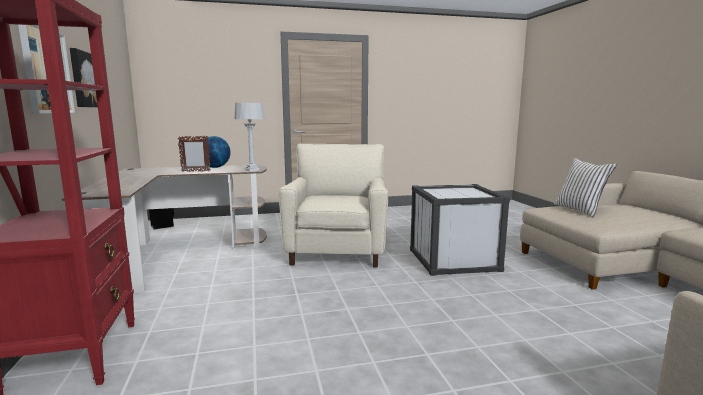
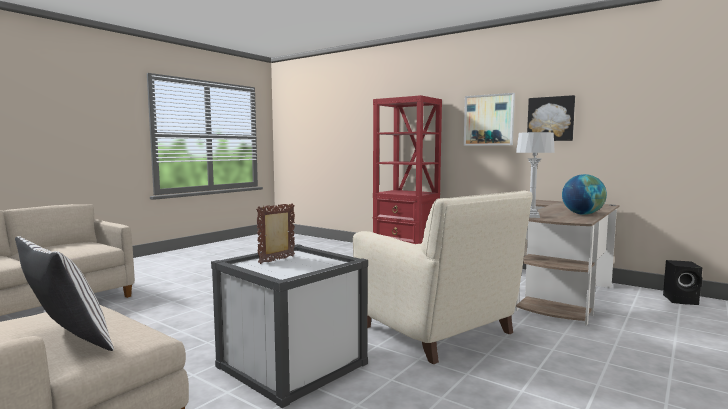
camera: 140 degrees right, 5 degrees down
(195, 171) = (554, 209): picture frame -> picture frame (277, 260)

